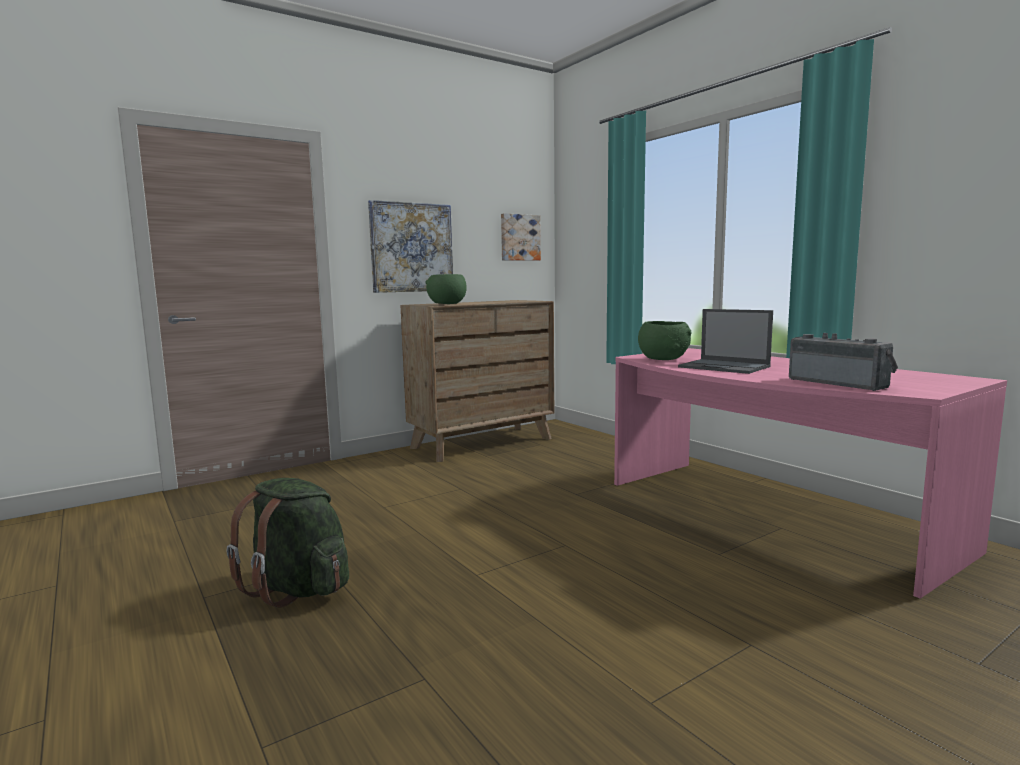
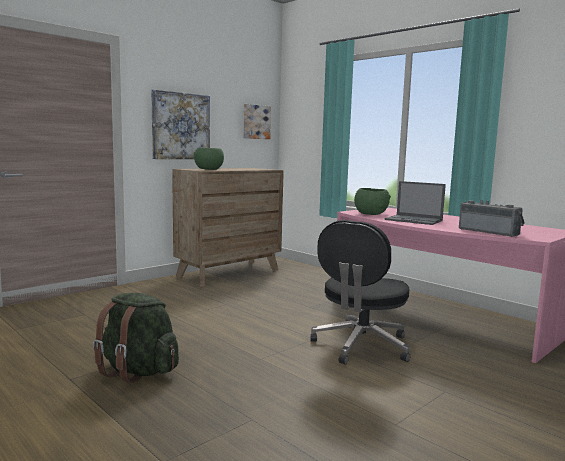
camera: 10 degrees left, 0 degrees up
(633, 558) = (361, 346): none -> black office chair

